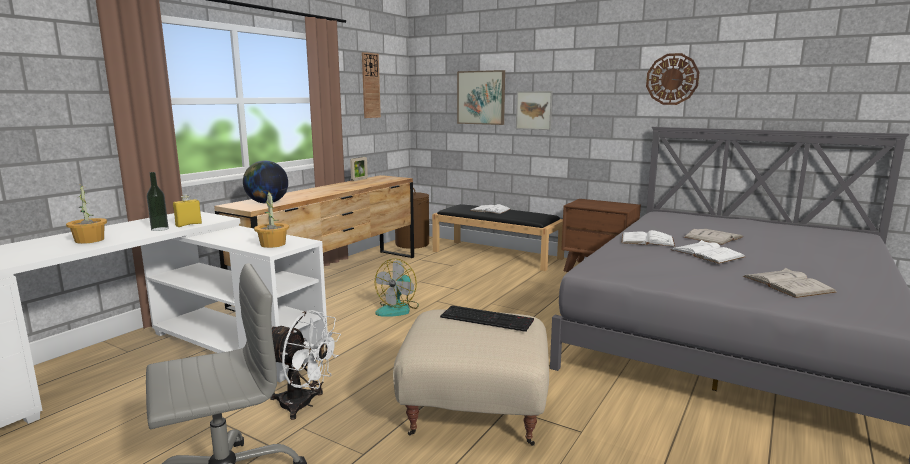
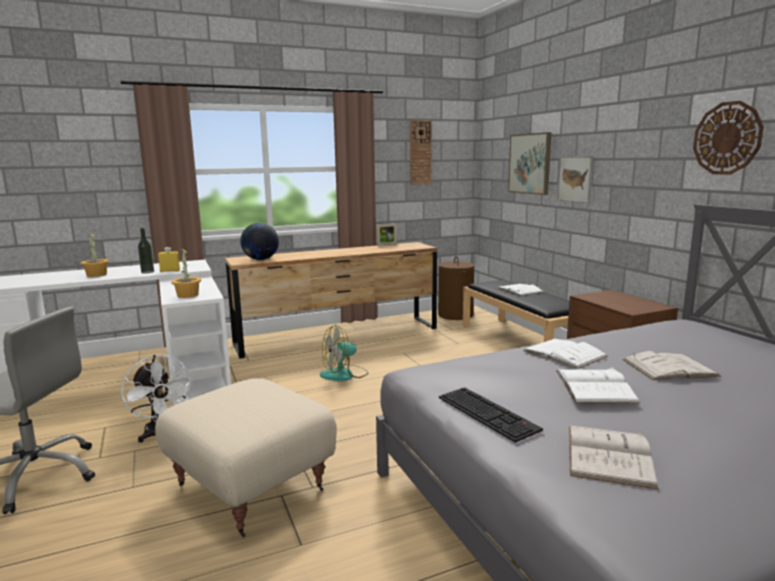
camera: 35 degrees right, 0 degrees up
(488, 318) = (269, 398): keyboard -> keyboard (489, 413)

